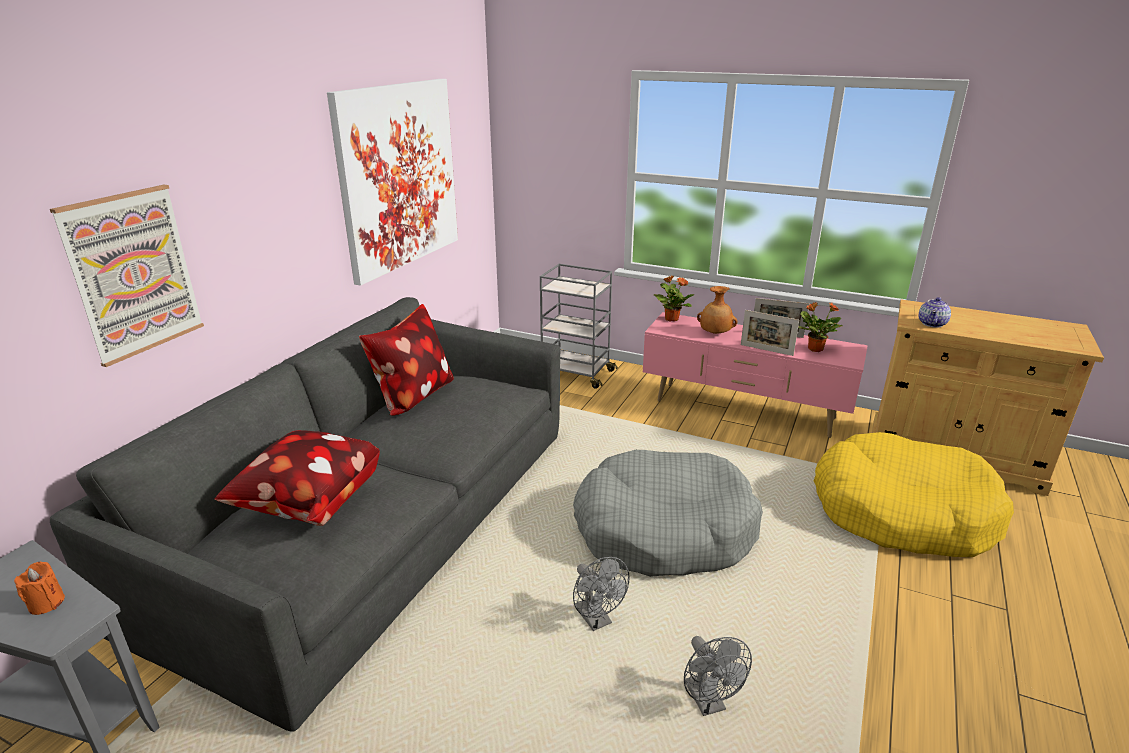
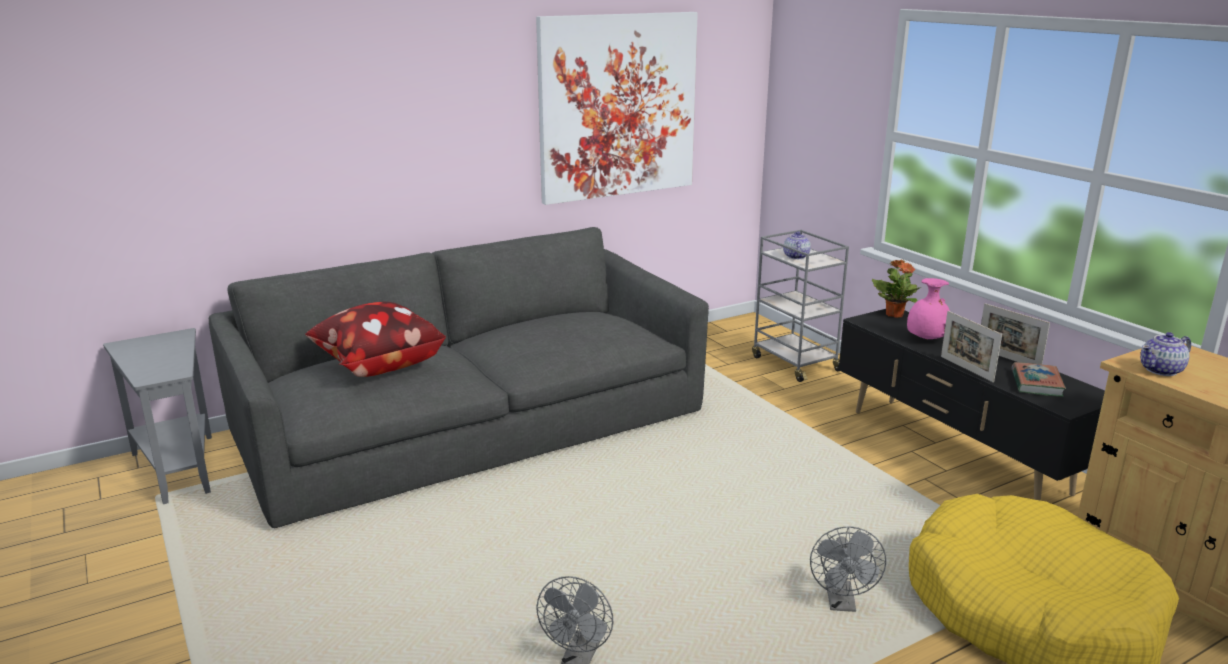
camera: 35 degrees right, 5 degrees down
(46, 603) = (163, 361): orange candle -> none
(133, 273) = (313, 146): picture -> none
(412, 397) = (548, 319): pillow -> none
(572, 287) = (795, 257): none -> teapot
(597, 620) = (560, 560): grey fan -> grey fan (842, 603)
(663, 530) = (711, 521): grey dog bed -> none
(715, 333) = (926, 339): brown vase -> pink vase
(744, 410) = (955, 451): pink tv stand -> black tv stand
(814, 349) = (1036, 383): potted plant -> book

